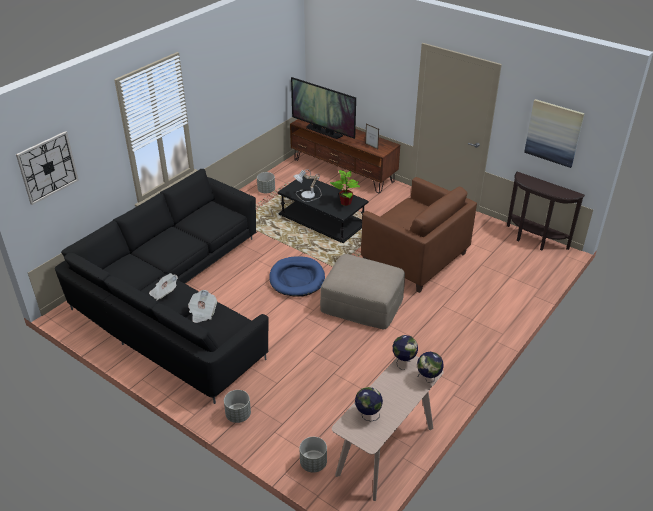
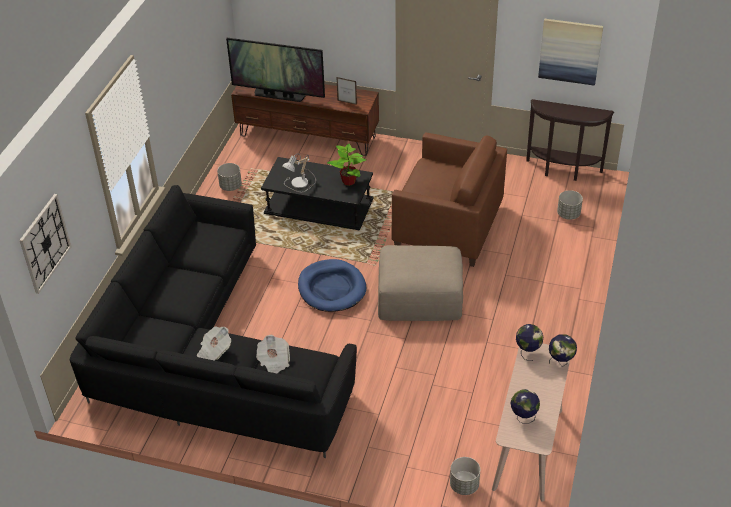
camera: 20 degrees left, 5 degrees up
(238, 415) = (358, 462): grey planter -> grey planter (568, 214)

